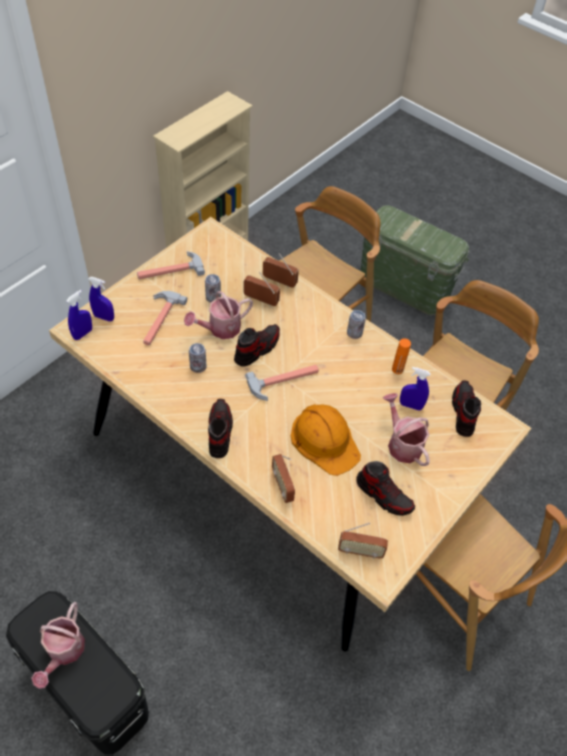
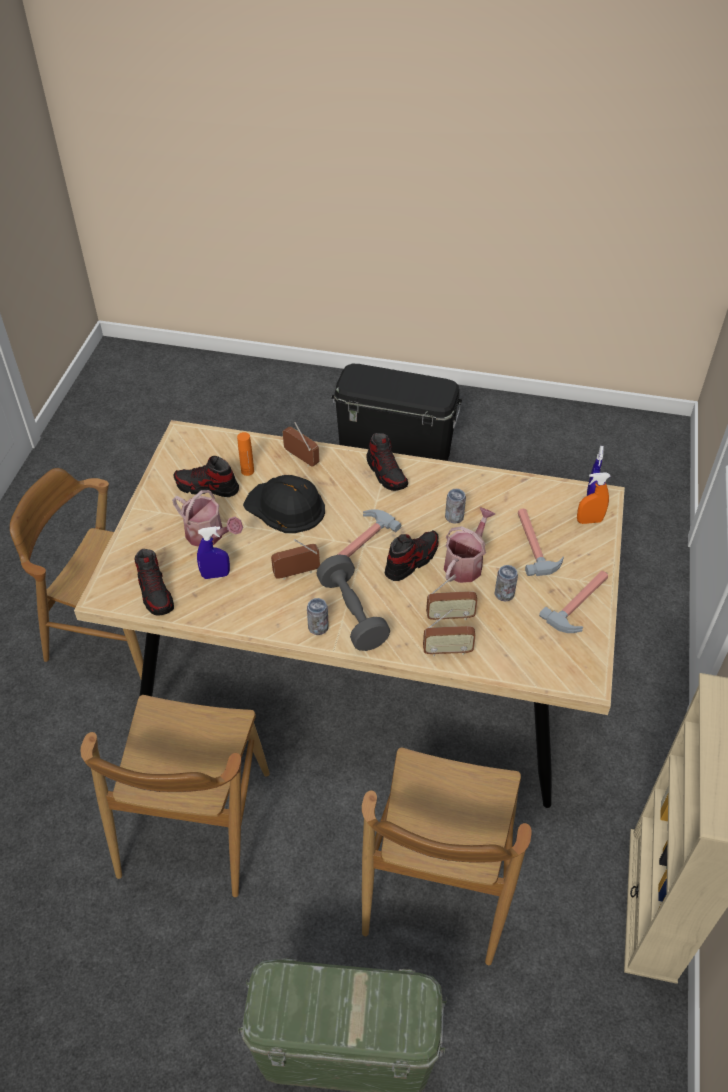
camera: 155 degrees right, 5 degrees down
(63, 652) = (405, 385): watering can -> none
(104, 317) = (589, 521): blue spray bottle -> orange spray bottle
(257, 349) = (411, 560): shoe -> shoe turned 150 degrees counterclockwise
(325, 331) = (352, 613): none -> grey dumbbell
(325, 440) = (285, 507): orange hard hat -> black hard hat
(360, 551) = (209, 442): radio -> radio (297, 573)
(397, 369) = (247, 607): orange bottle -> orange bottle (247, 471)

